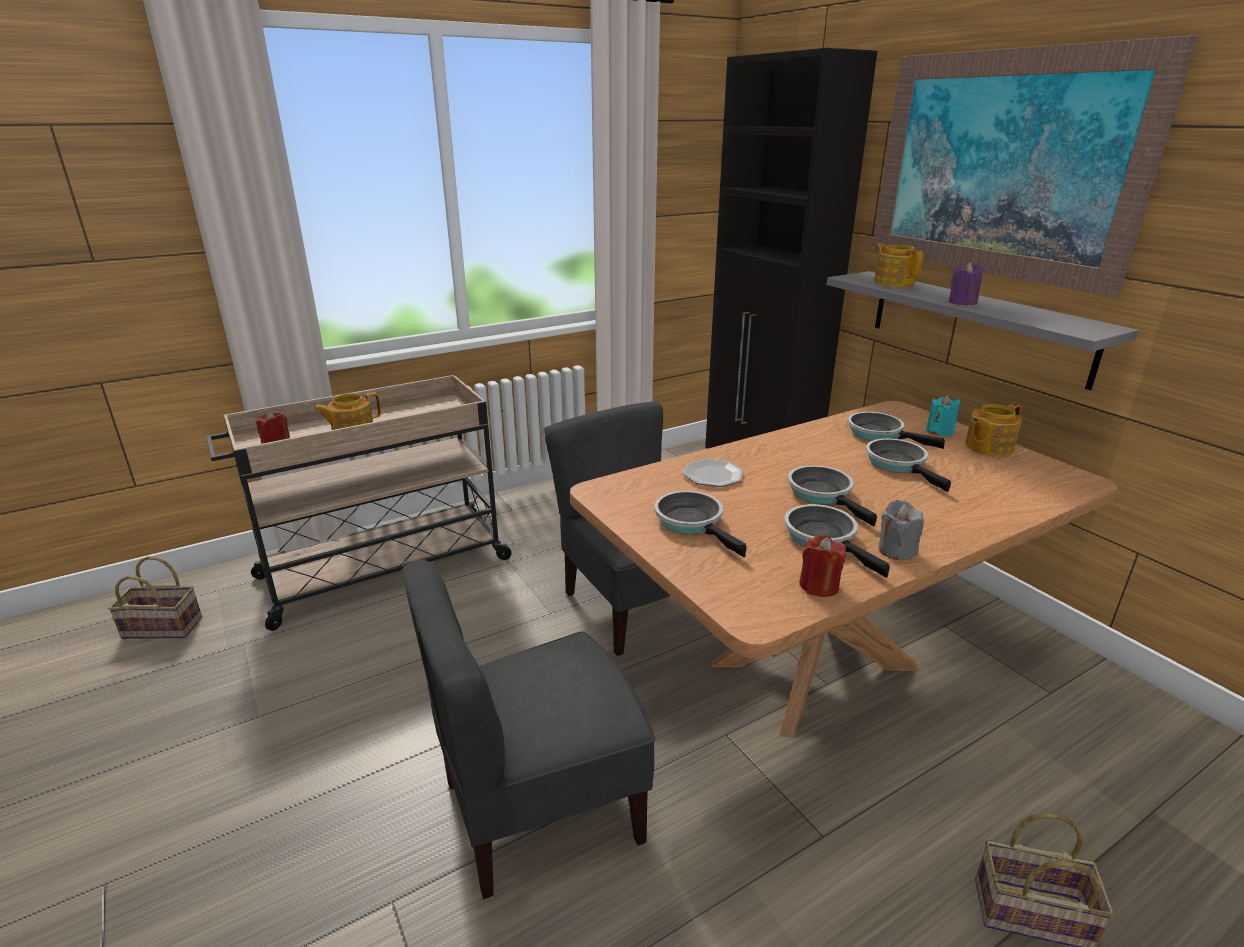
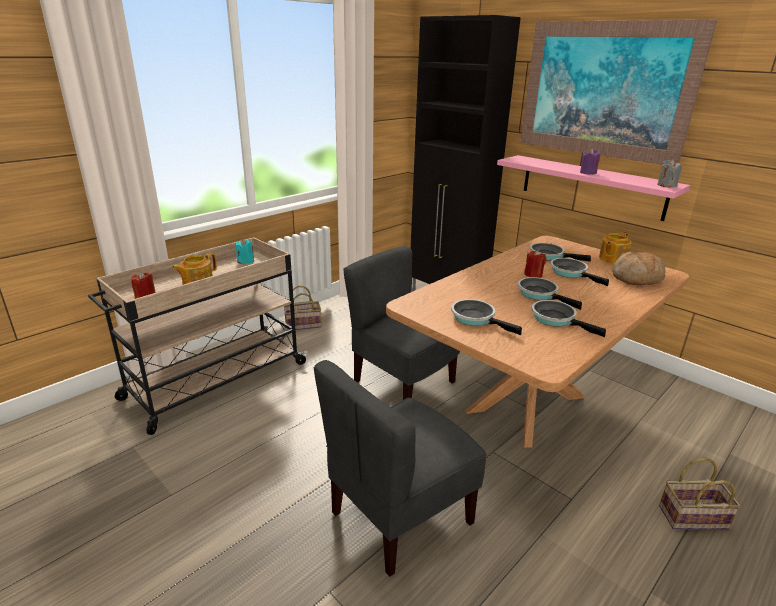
camera: 15 degrees left, 0 degrees up
(165, 627) = (61, 445): basket -> basket (304, 324)
(713, 475) = (469, 289): plate -> none
(819, 586) = (570, 346): red candle -> red candle (533, 274)
(893, 283) = (539, 162): teapot -> none
(896, 550) = (599, 322): grey candle -> grey candle (666, 185)
(939, 431) = (581, 252): turquoise candle -> turquoise candle (245, 261)
(976, 325) = (591, 186): grey shelf -> pink shelf
(1012, 484) = (636, 278): none -> bread

